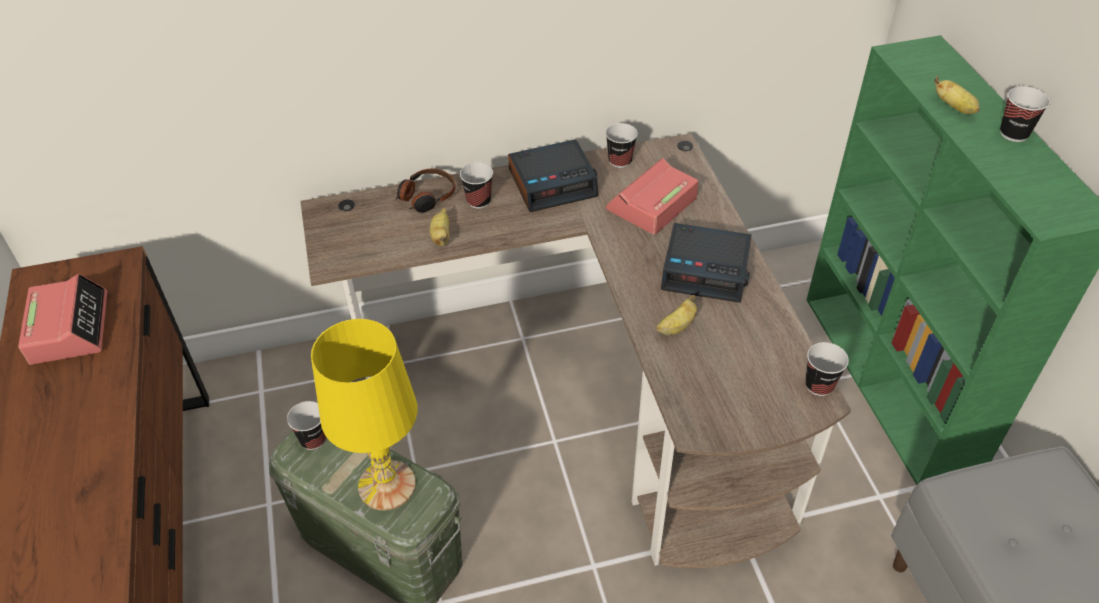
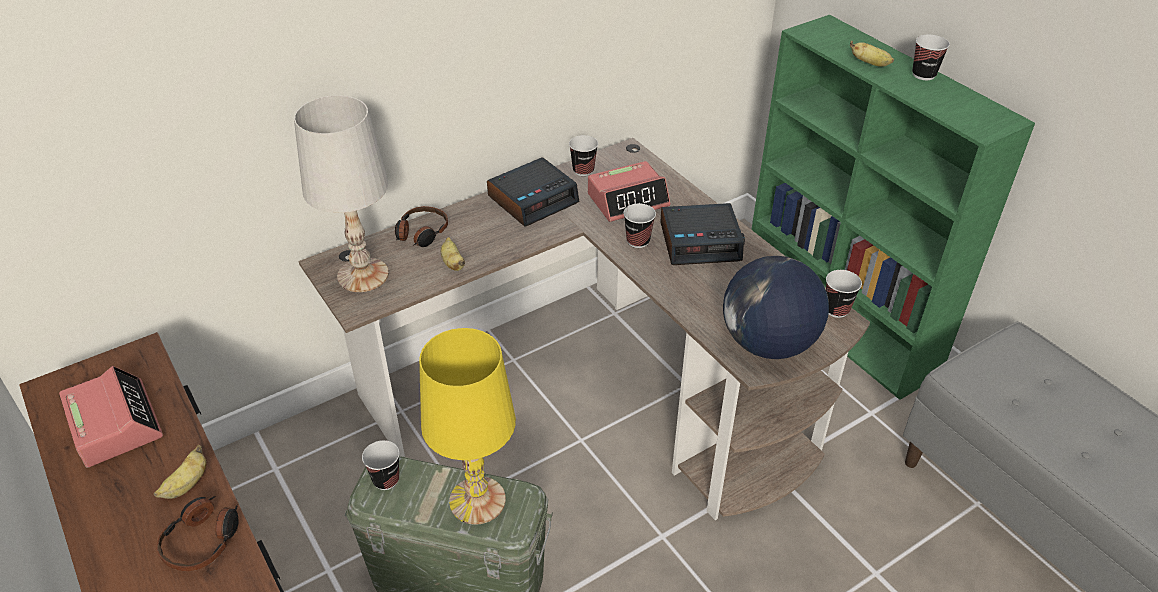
camera: 20 degrees left, 5 degrees down
(90, 462) = (203, 540): none -> headphones
(351, 229) = (362, 275): none -> white table lamp
(479, 201) = (473, 227): cup -> cup (638, 241)
(651, 204) = (628, 200): alarm clock -> alarm clock turned 135 degrees counterclockwise
(676, 327) = (699, 291): banana -> banana (187, 485)
(722, 406) = (768, 344): none -> globe

